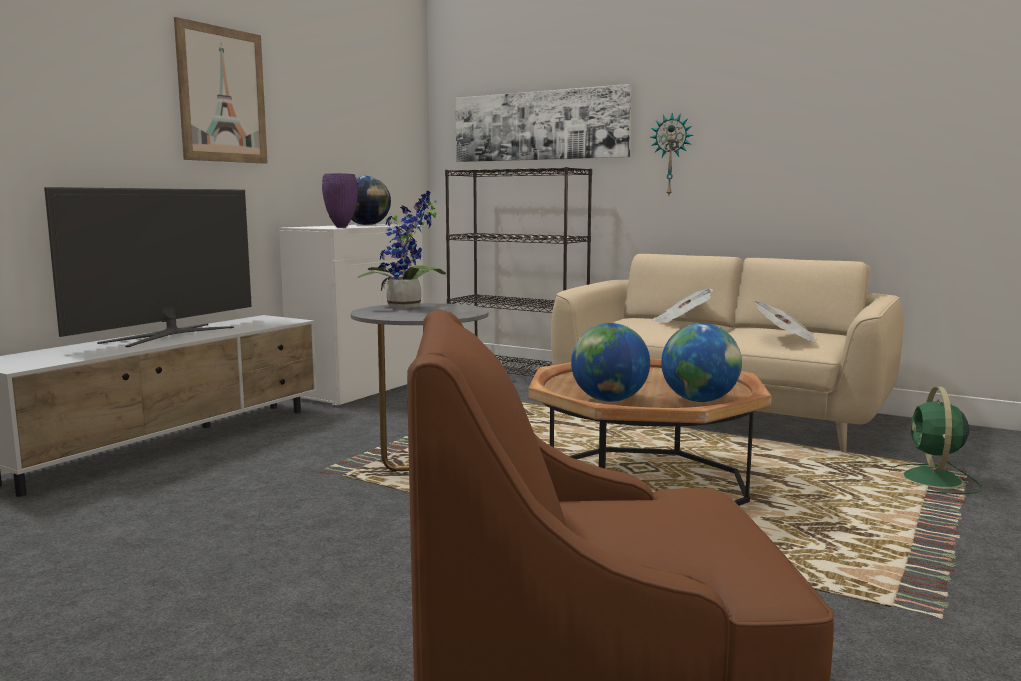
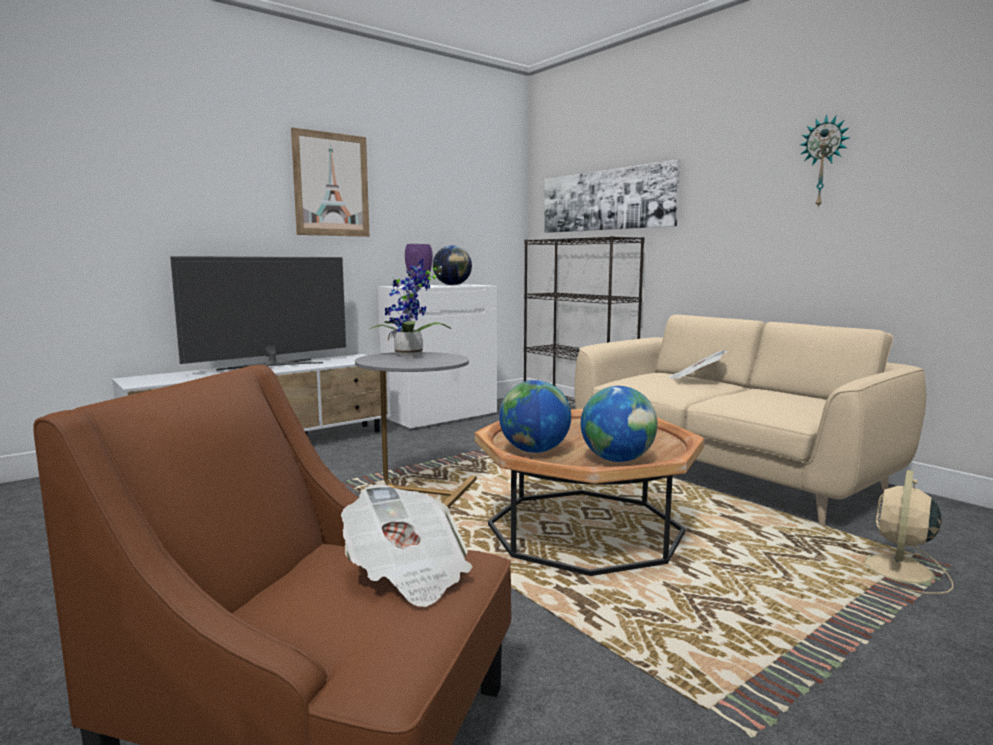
camera: 20 degrees right, 0 degrees up
(671, 155) = (712, 223): wall clock -> wall clock (824, 162)
(785, 339) = (774, 404): newspaper -> newspaper (407, 574)
(933, 480) = (898, 570): green fan -> beige fan

